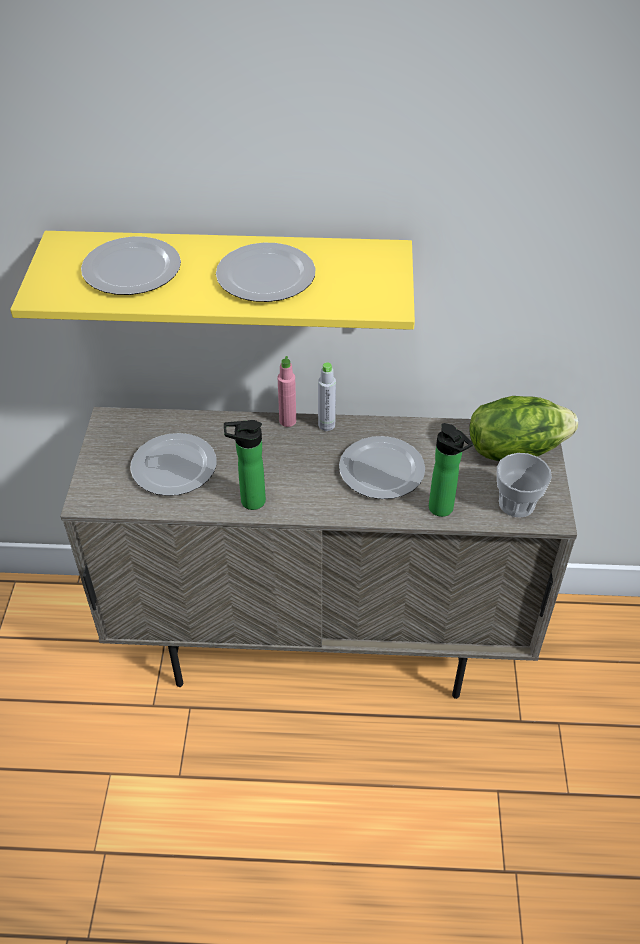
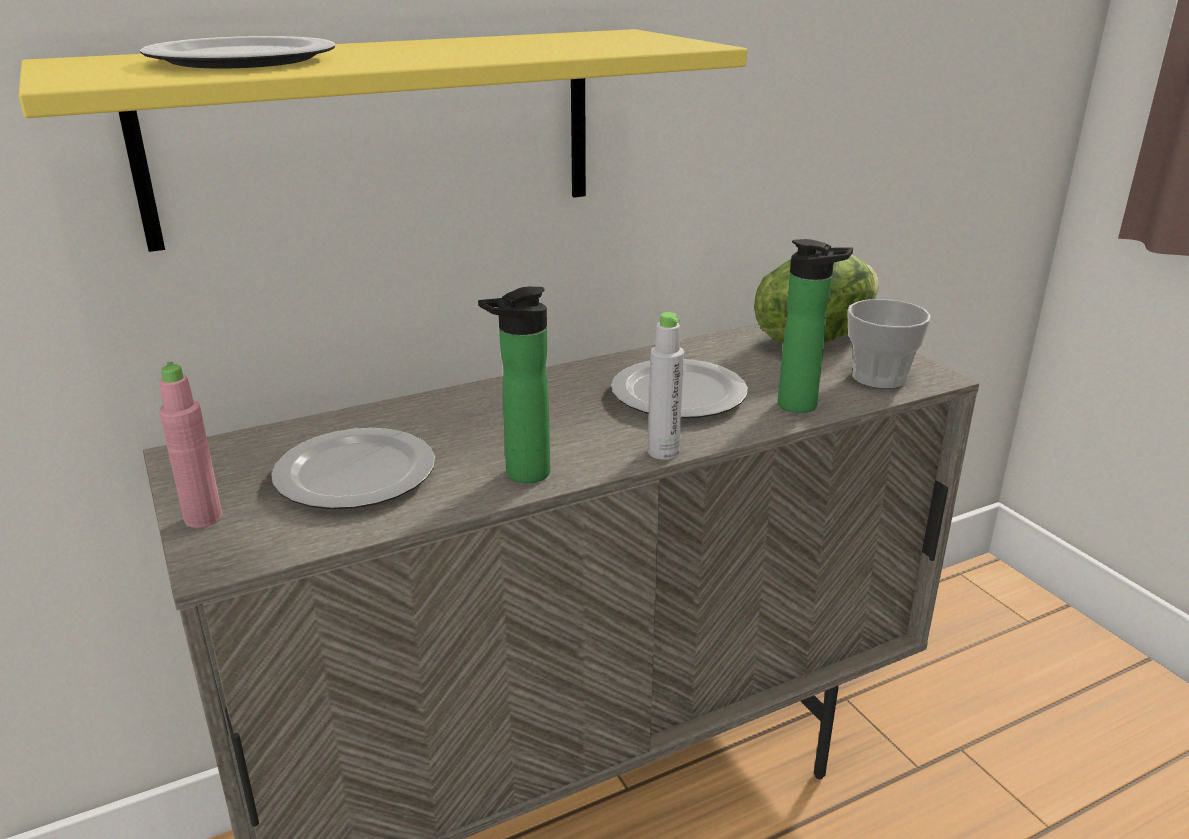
camera: 30 degrees left, 20 degrees down
(266, 275) = (480, 48): plate -> none
(287, 421) = (493, 385): pink bottle -> pink bottle (203, 518)
(326, 425) = (554, 375): grey bottle -> grey bottle (663, 452)

